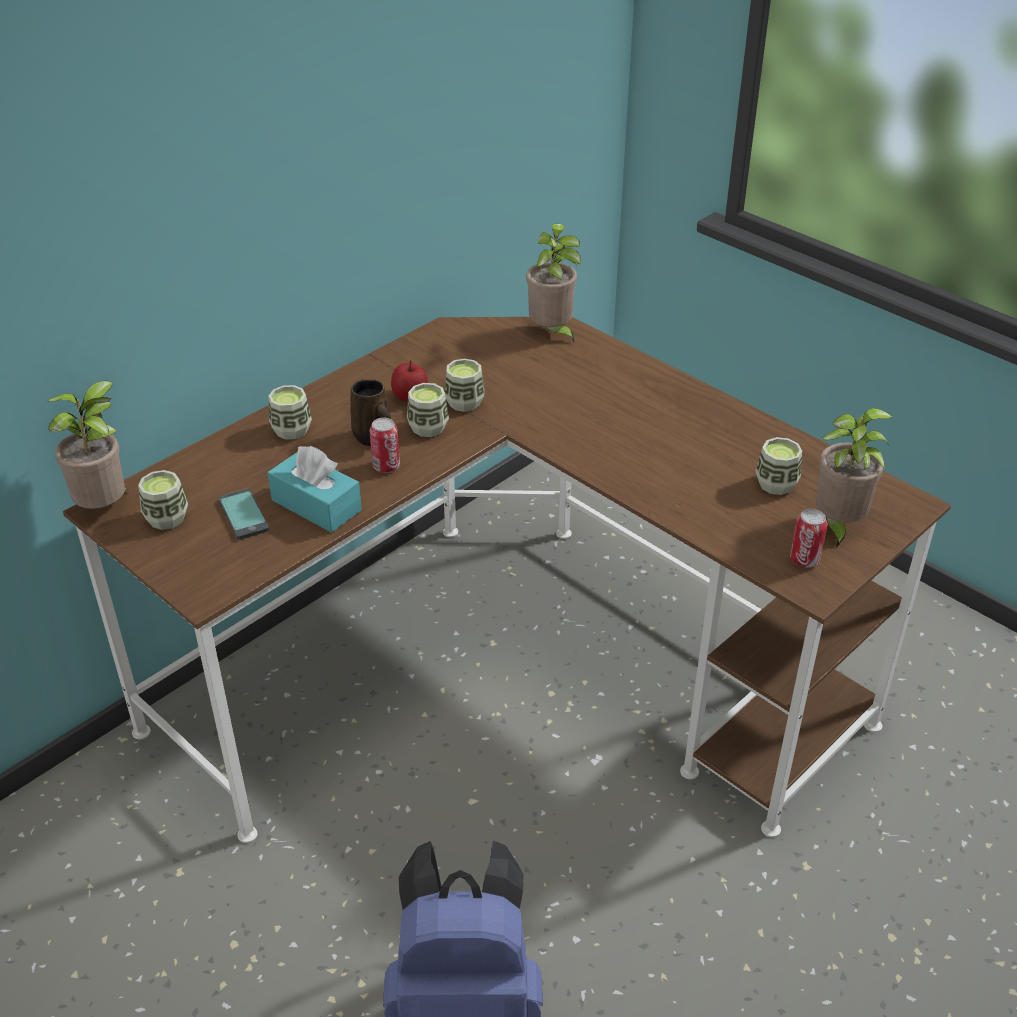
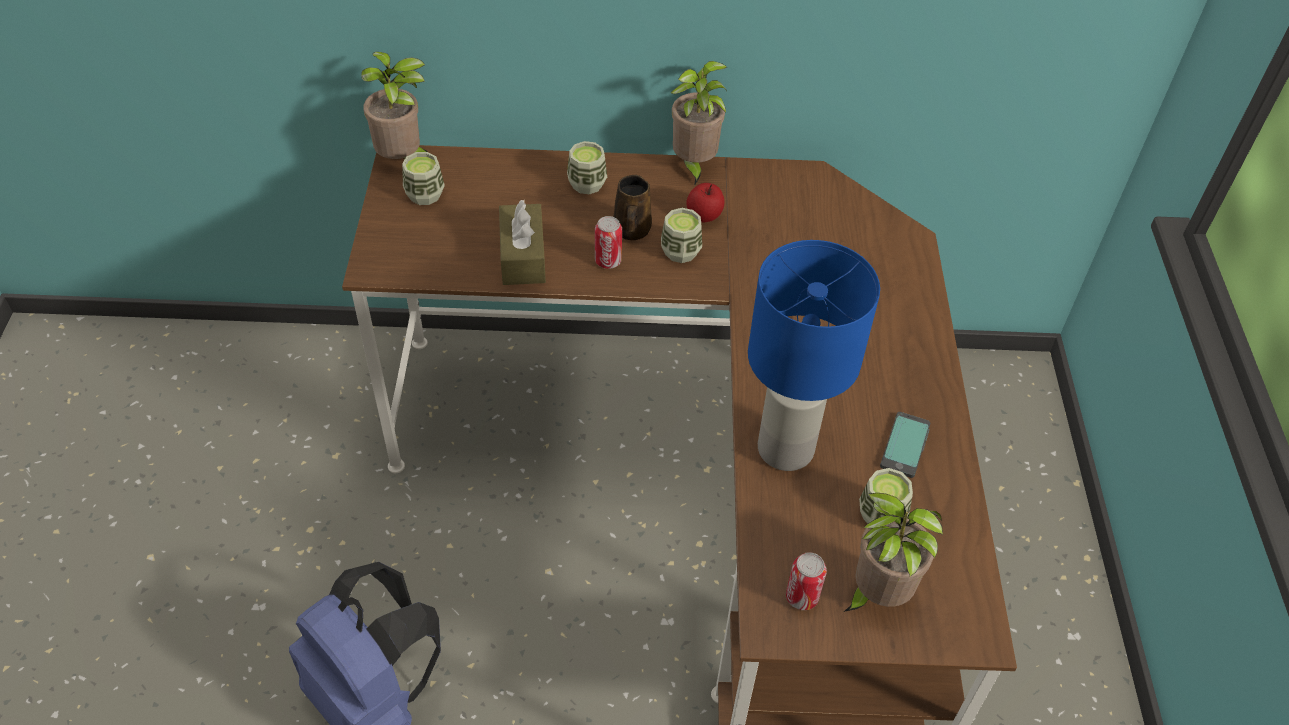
camera: 45 degrees right, 10 degrees up
(244, 515) = (470, 228): phone -> phone (905, 445)
(316, 505) = (522, 256): turquoise tissue box -> brown tissue box
(464, 402) = (736, 250): cup -> none
(552, 333) = (895, 238): potted plant -> potted plant (693, 166)
(671, 491) = (783, 449): none -> blue table lamp

